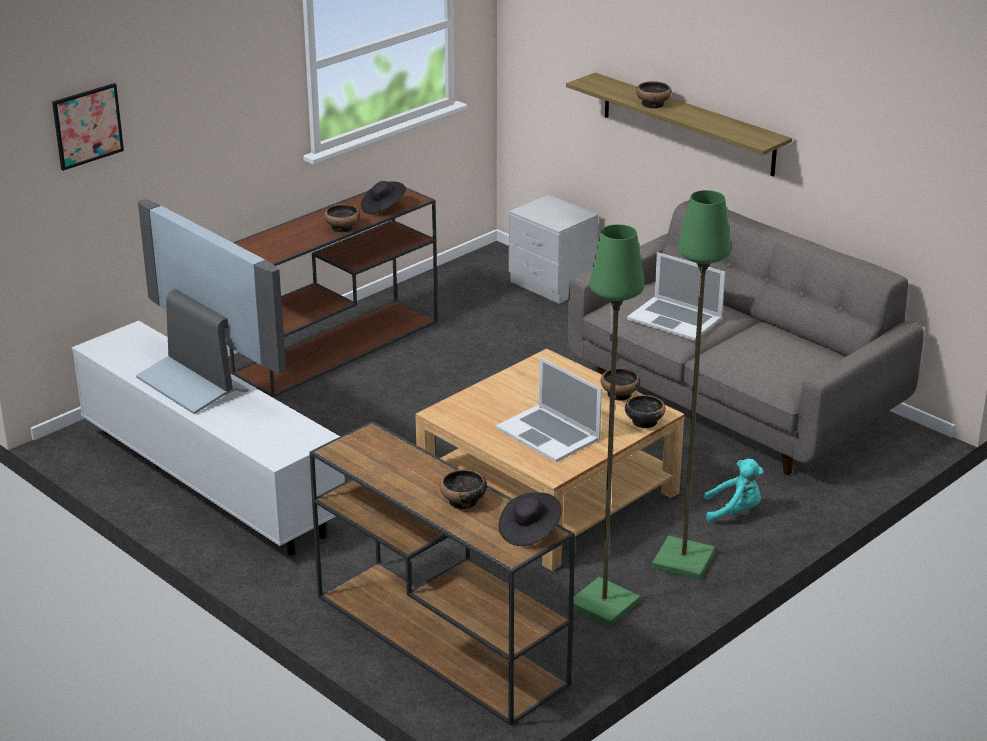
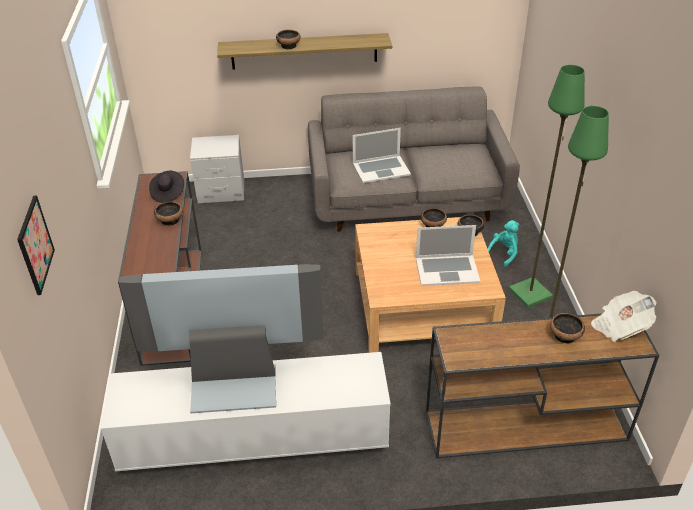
camera: 50 degrees left, 10 degrees up
(529, 531) = (620, 326): black hat -> newspaper

